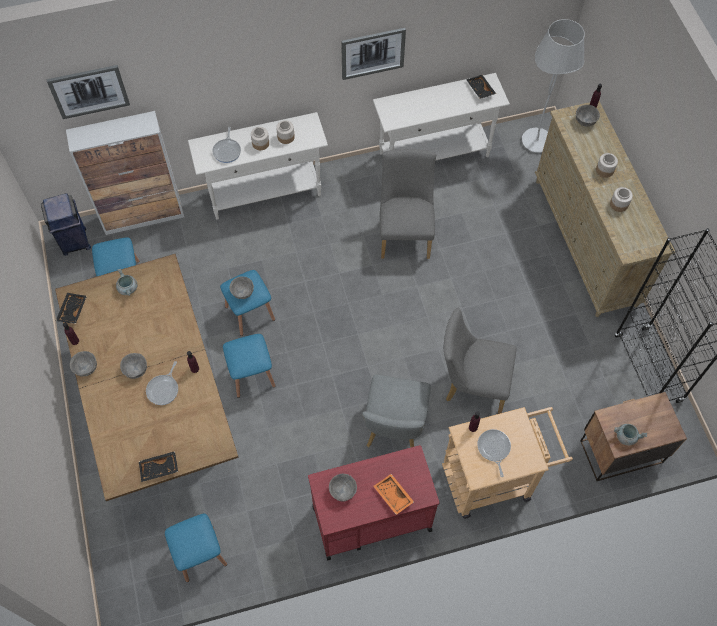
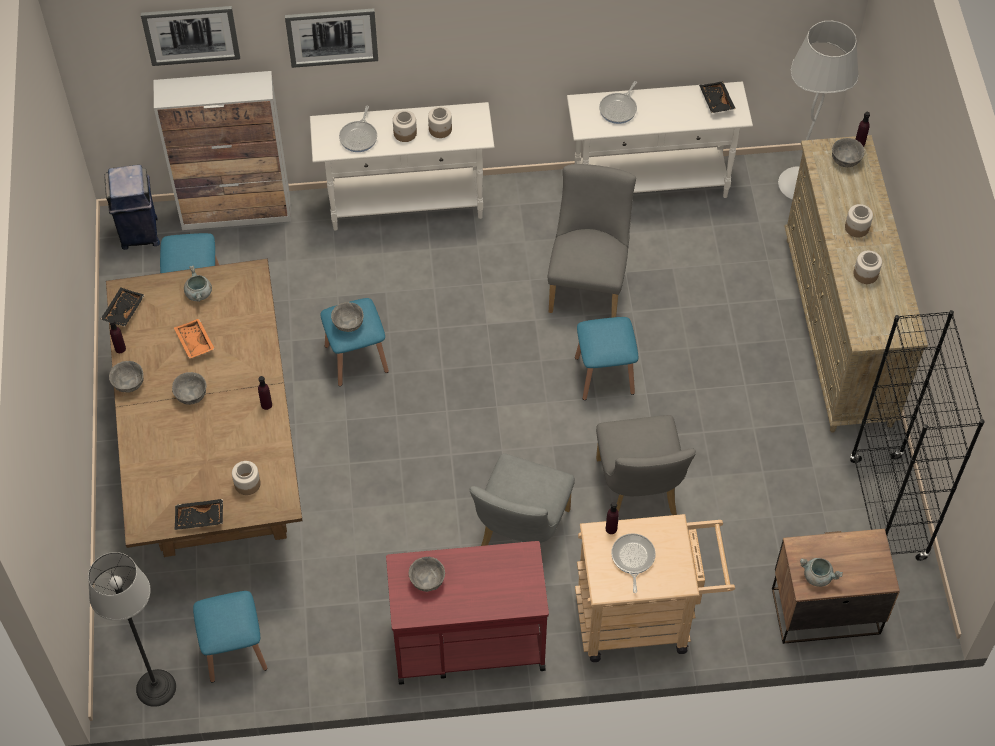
camera: 10 degrees right, 5 degrees down
(145, 593) = (156, 687): none -> floor lamp
(164, 389) = (222, 424): frying pan -> frying pan (619, 109)
(191, 435) = (247, 484): none -> jar
(251, 375) = (343, 438): blue stool -> blue stool (604, 375)
(372, 53) = (568, 33): picture -> picture (332, 36)
(392, 496) = (489, 596): orange tray -> orange tray (194, 342)
(471, 384) = (638, 493): grey chair -> grey chair turned 120 degrees counterclockwise

